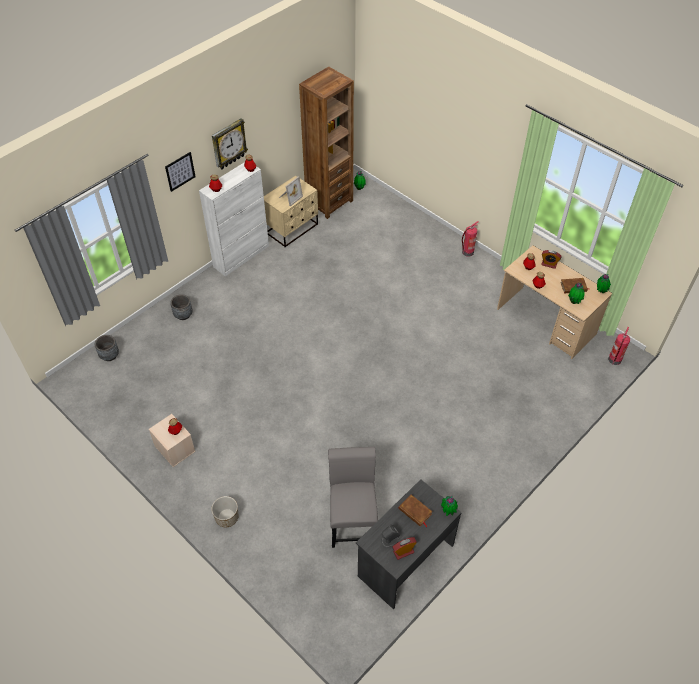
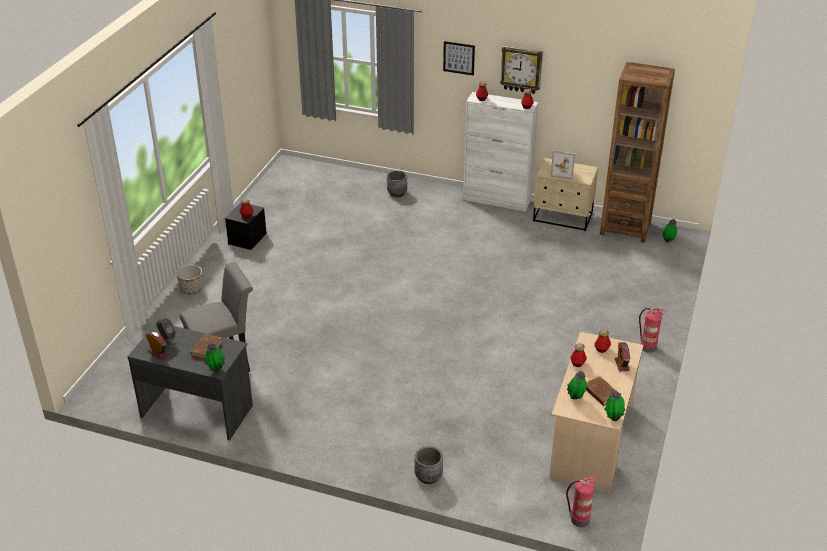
camera: 65 degrees right, 15 degrees down
(109, 355) = (323, 173): grey planter -> grey planter (428, 477)
(174, 448) = (247, 238): beige storage box -> black storage box

